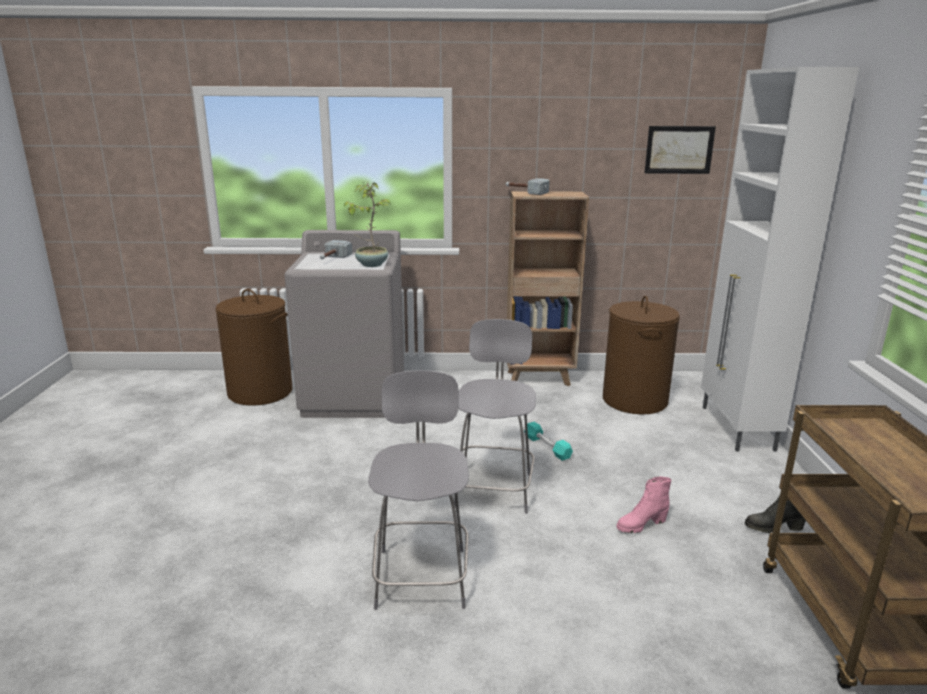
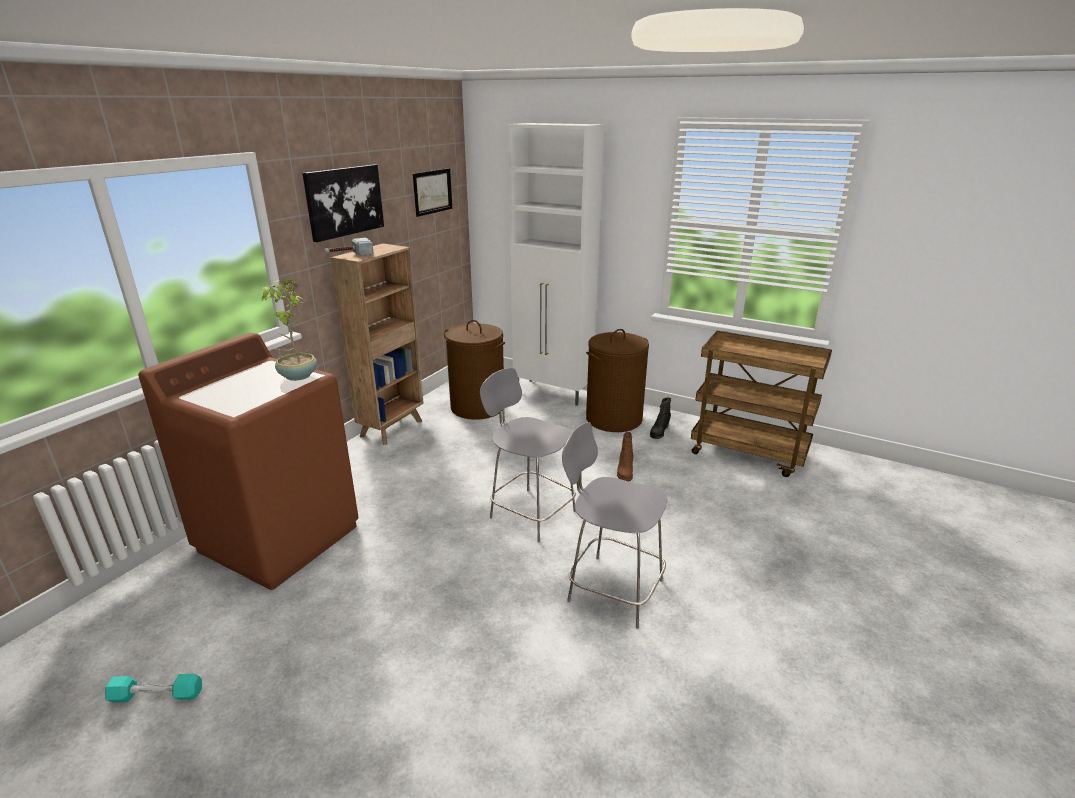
camera: 60 degrees left, 5 degrees up
(260, 392) = (158, 608): brown laundry basket -> brown laundry basket (613, 419)
(332, 259) = (233, 389): hammer -> none
(354, 397) = (280, 537): grey washing machine -> brown washing machine
(543, 142) = (344, 201): none -> picture
(547, 447) = (499, 467): turquoise dumbbell -> turquoise dumbbell (157, 695)
(641, 525) = (624, 472): pink boot -> brown boot

